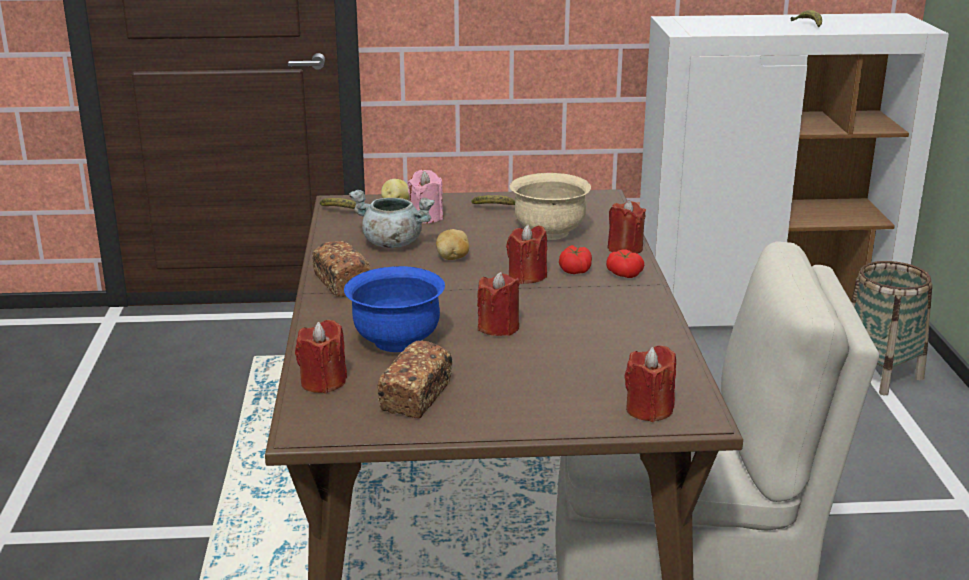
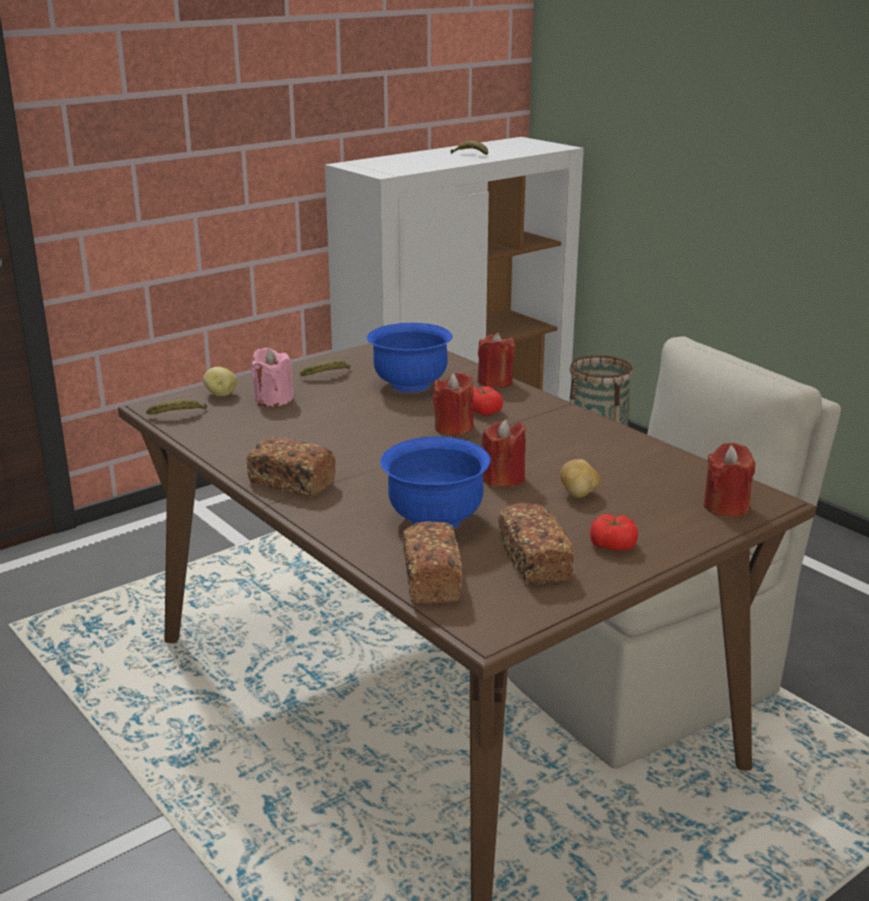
camera: 35 degrees left, 0 degrees up
(323, 382) = (431, 580): red candle -> bread
(392, 243) = (280, 432): grey cooking pot -> none
(453, 258) = (361, 430): potato -> potato (578, 494)
(549, 232) = (410, 385): beige bowl -> blue bowl
(624, 274) = (528, 403): tomato -> tomato (613, 545)

